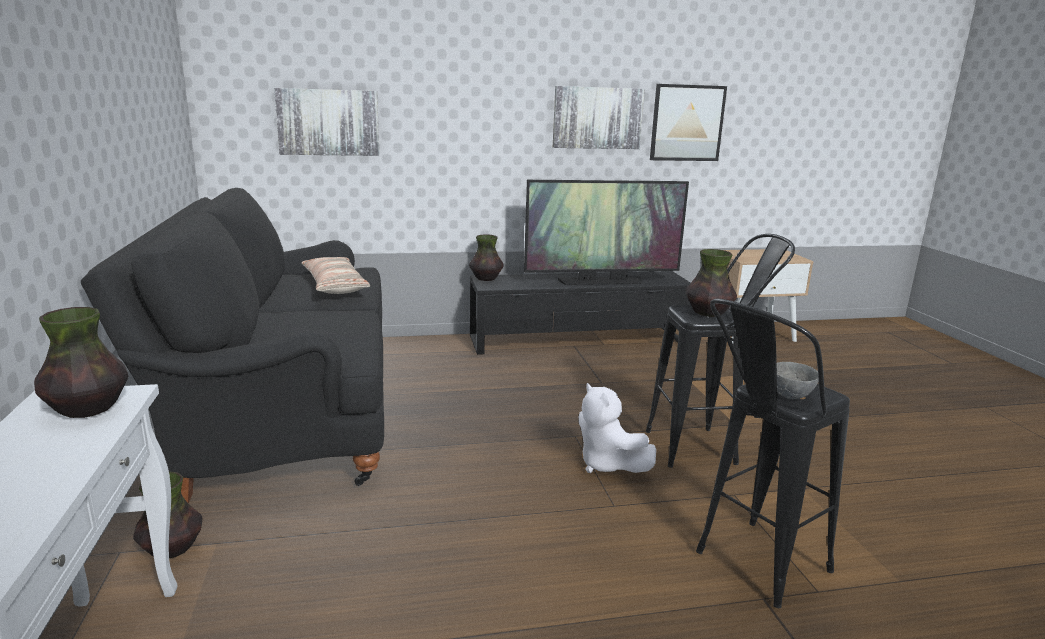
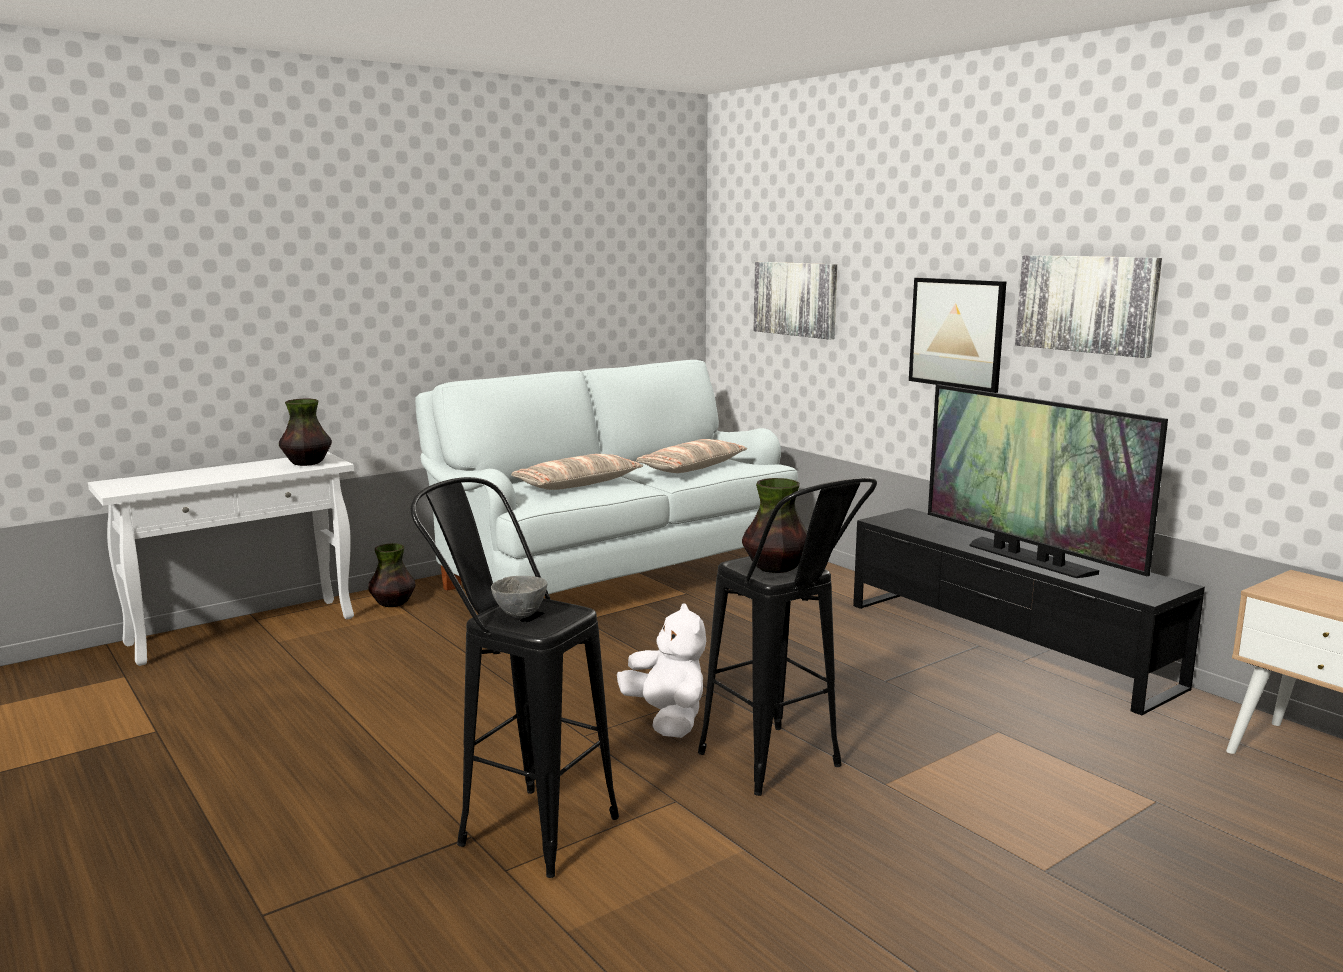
camera: 65 degrees right, 5 degrees down
(283, 409) = (613, 572): black sofa -> white sofa
(314, 326) = (577, 484): none -> pillow
(486, 279) = (908, 515): vase -> none
(607, 465) = (667, 719): white plush toy -> white plush toy turned 120 degrees clockwise
(687, 123) = (1245, 318): picture -> picture (956, 333)

